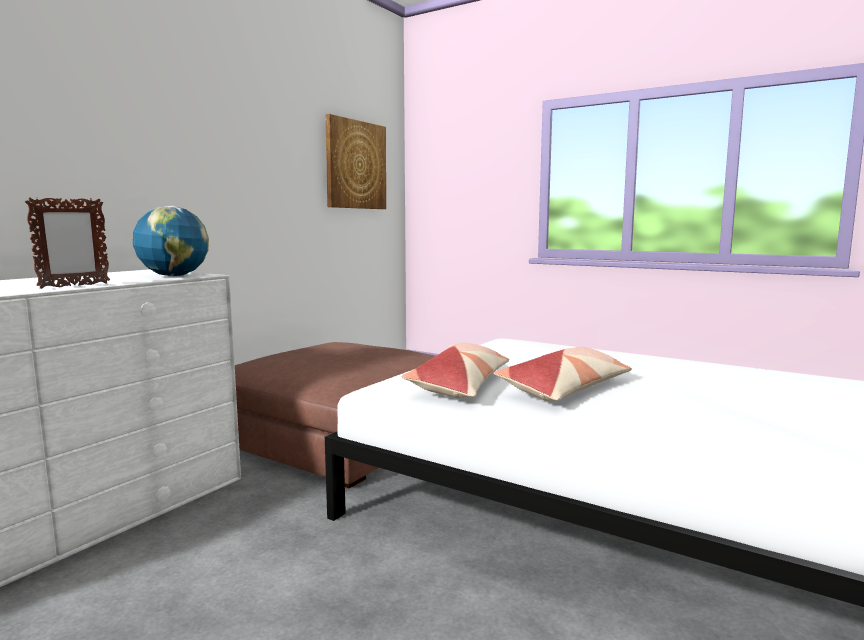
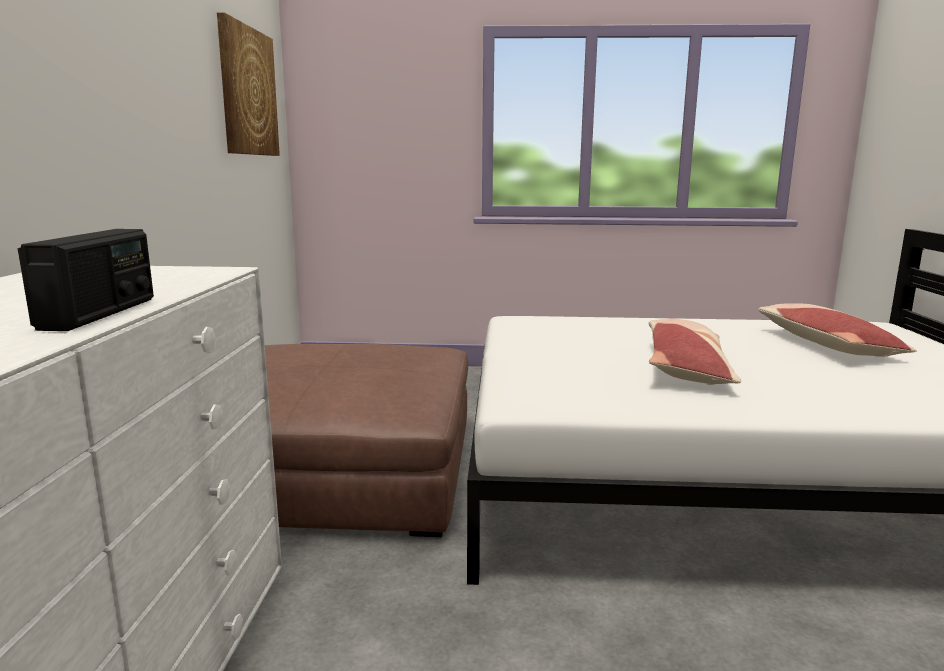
camera: 30 degrees left, 5 degrees up
(74, 286) = (100, 313): picture frame -> radio
(174, 276) = (181, 276): globe -> none
(461, 384) = (585, 381): pillow -> pillow (825, 345)

